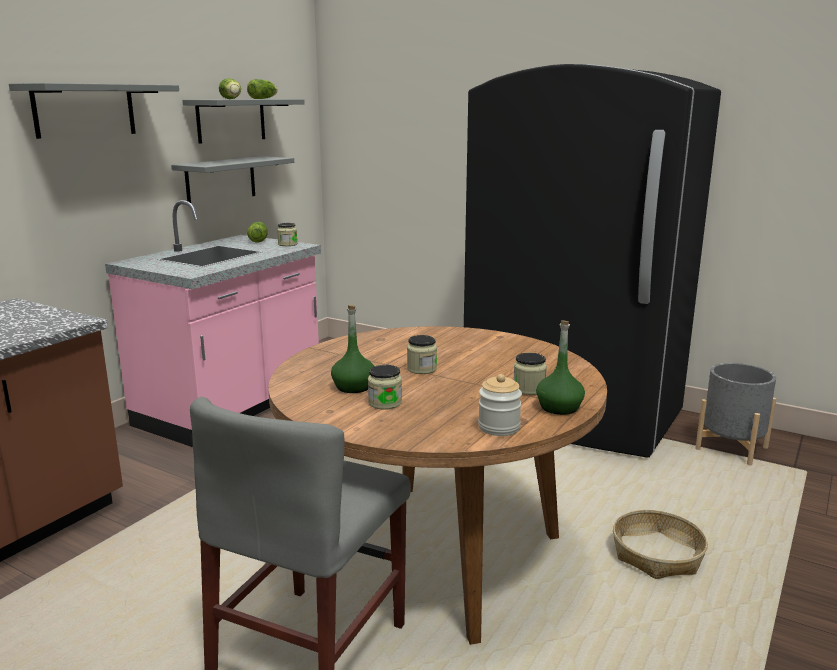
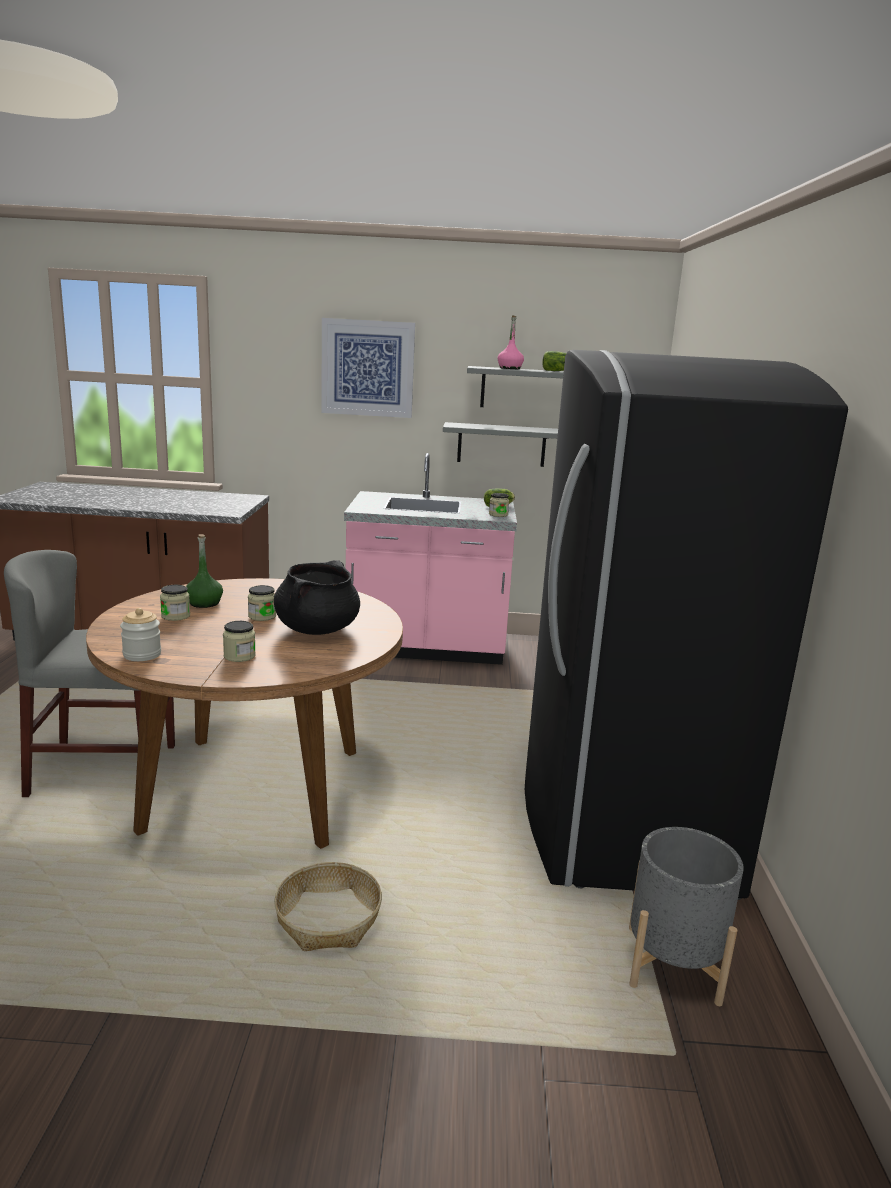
camera: 60 degrees right, 0 degrees up
(85, 110) = (367, 368): grey shelf -> picture
(231, 99) = (510, 368): lettuce -> pink bottle
(477, 355) = (317, 629): none -> black cooking pot
(559, 407) = (199, 671): green bottle -> none

